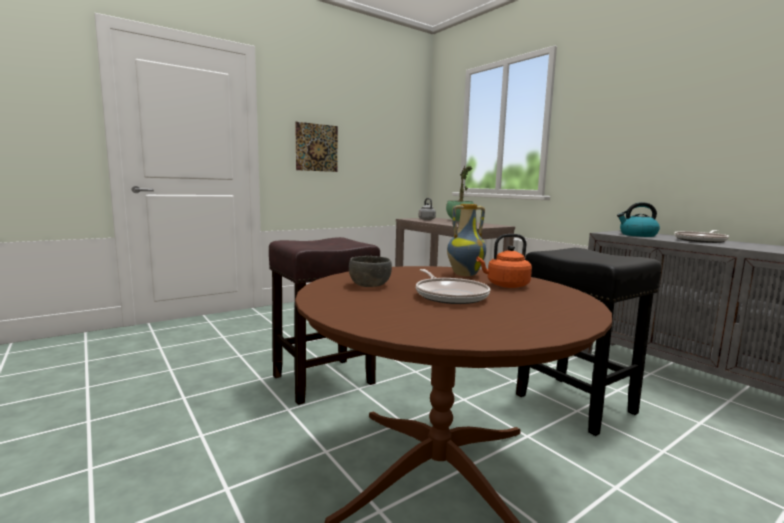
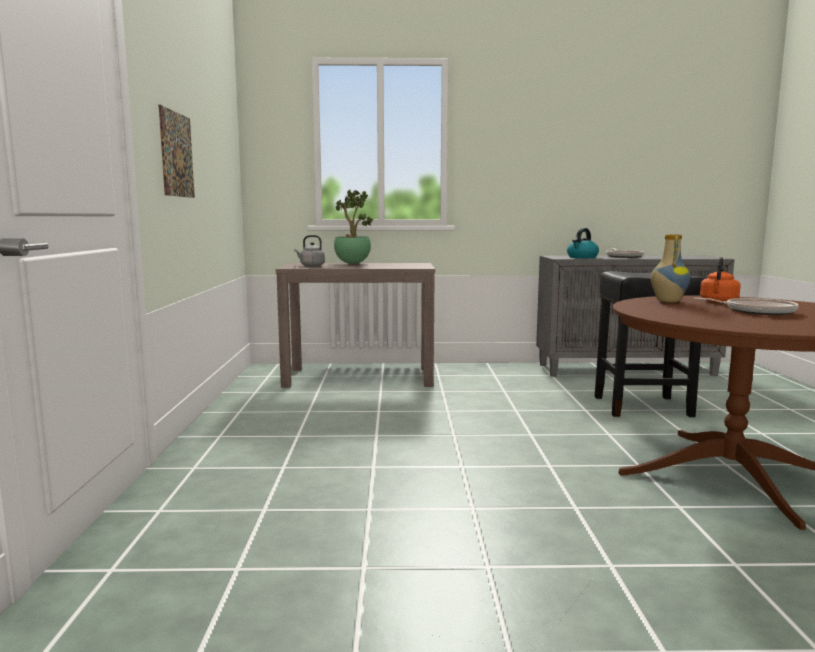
camera: 55 degrees left, 0 degrees up
(325, 379) = (511, 475): brown stool -> none
(370, 285) = (709, 318): grey bowl -> none

